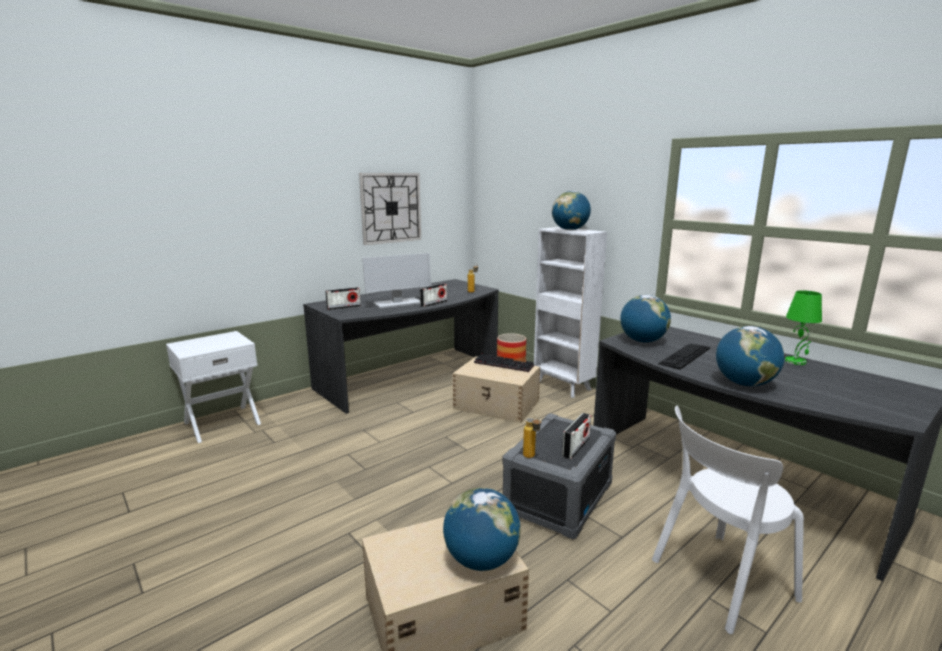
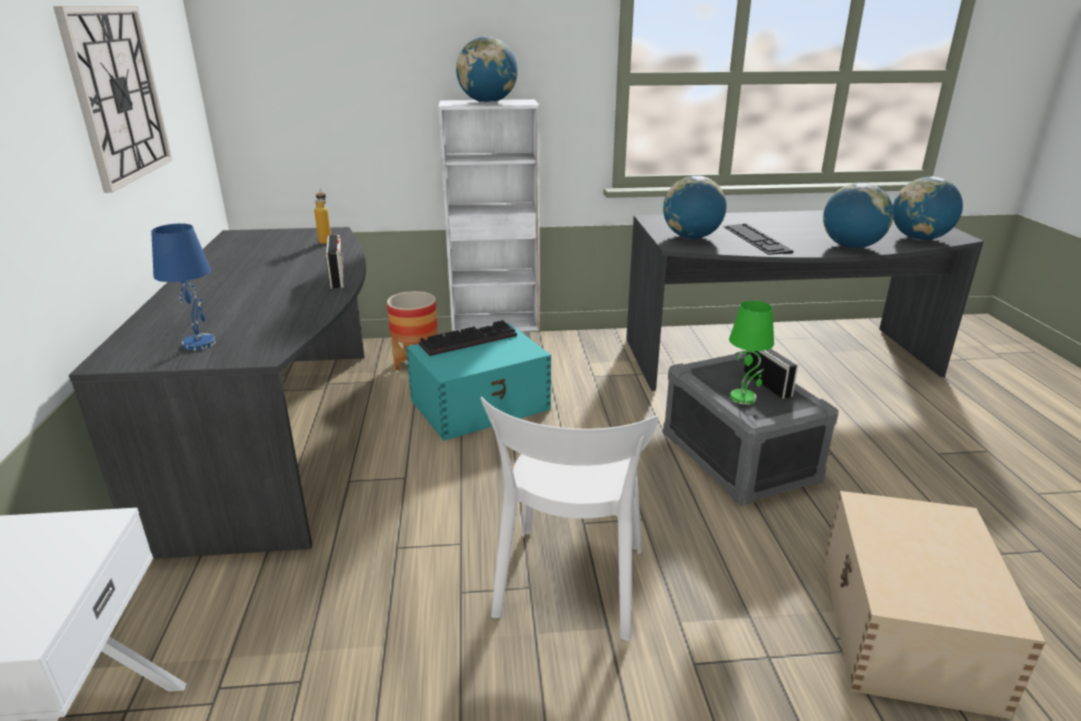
camera: 55 degrees left, 10 degrees up
(344, 307) = (199, 343): radio -> blue table lamp
(397, 303) = (277, 299): monitor -> none
(481, 560) = (952, 532): globe -> globe (919, 239)
(497, 405) = (481, 405): beige storage box -> turquoise storage box
(531, 457) = (773, 416): bottle -> none
(718, 581) = (918, 438): white chair -> white chair (569, 587)
(796, 362) = (811, 216): green table lamp -> green table lamp (743, 398)

